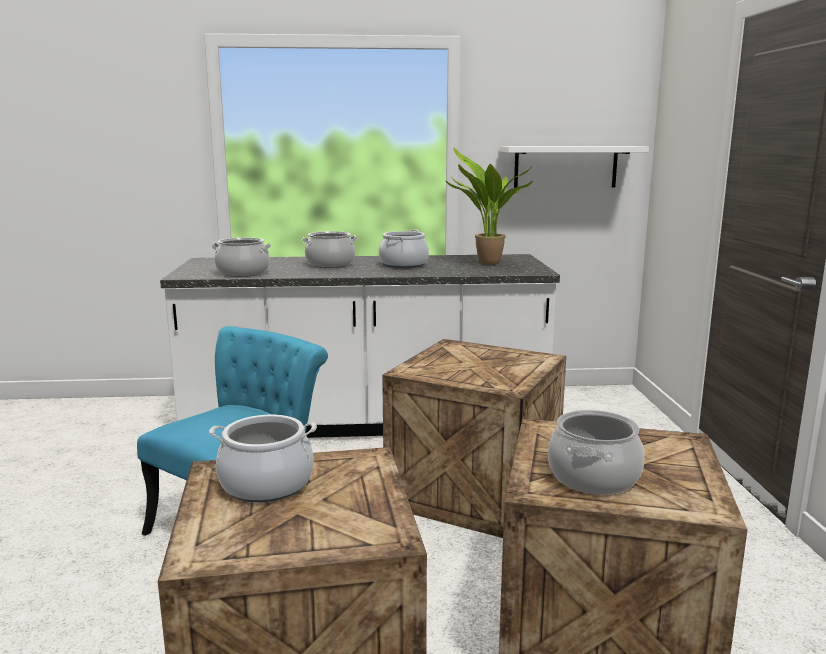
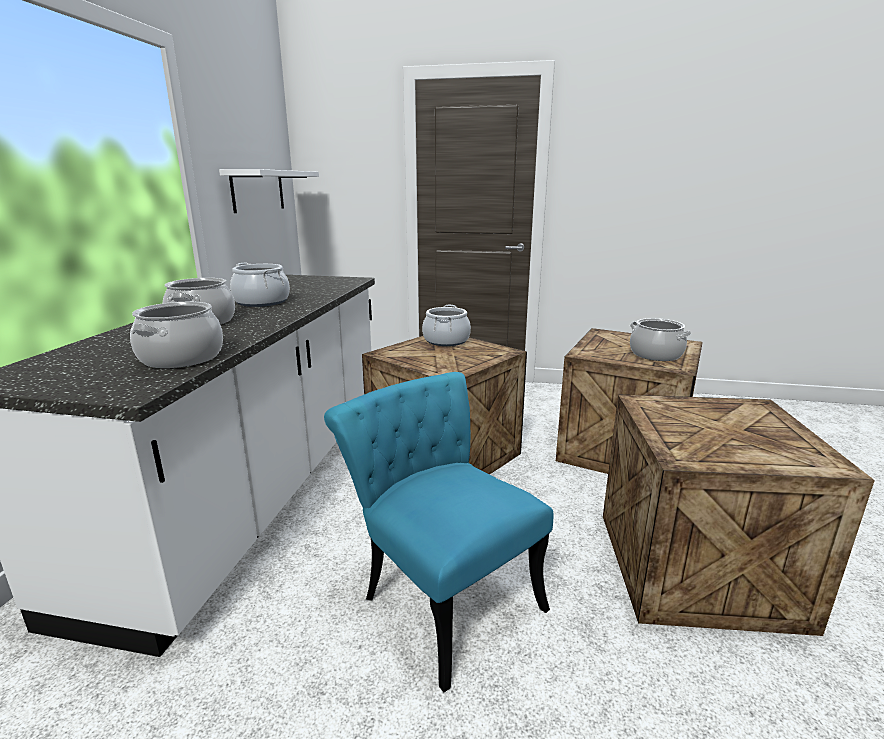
camera: 75 degrees left, 5 degrees up
(266, 484) = (700, 438): cooking pot -> cooking pot (446, 341)
(486, 264) = (302, 285): potted plant -> none

